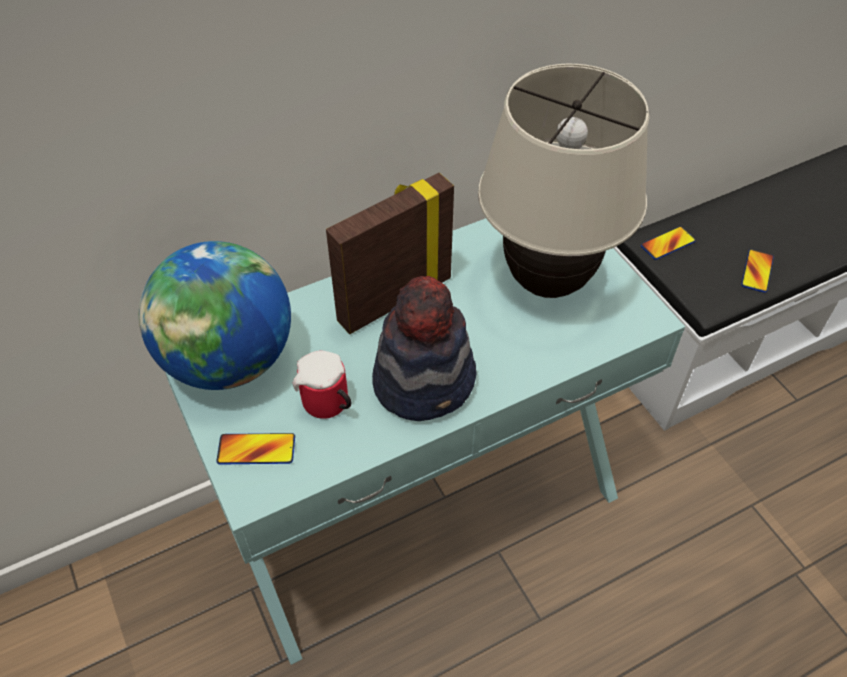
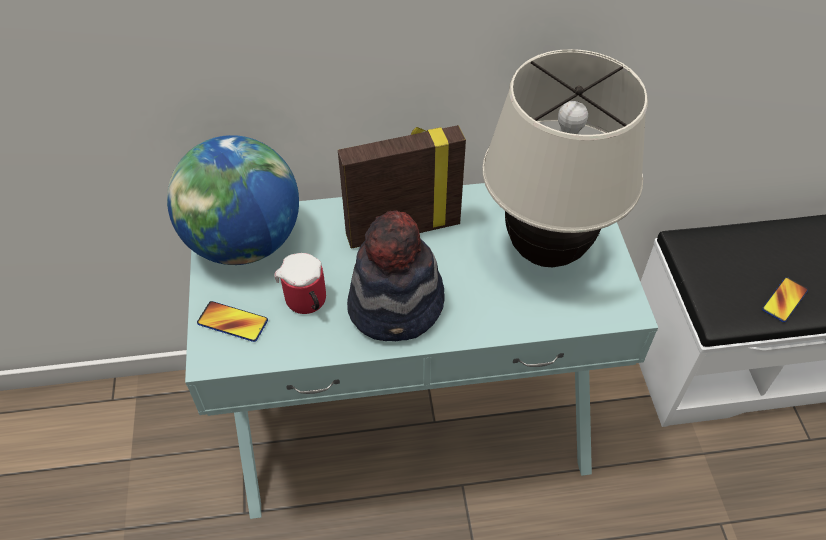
camera: 20 degrees right, 0 degrees up
(667, 244) = (705, 250): phone -> none

